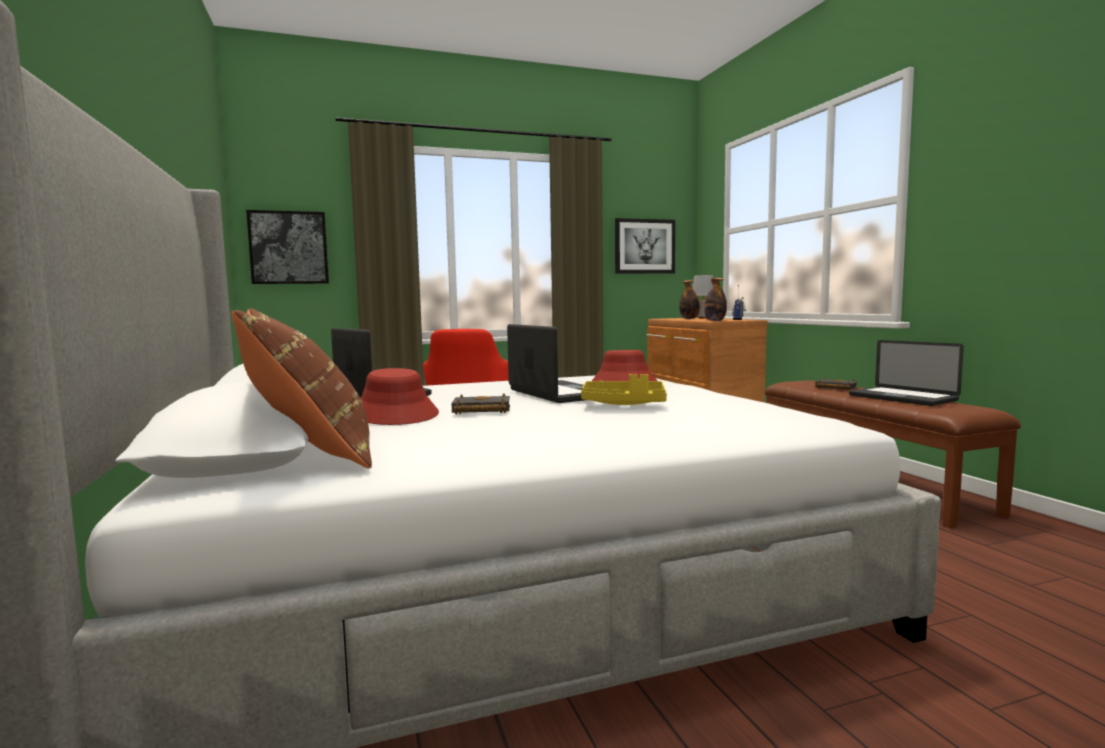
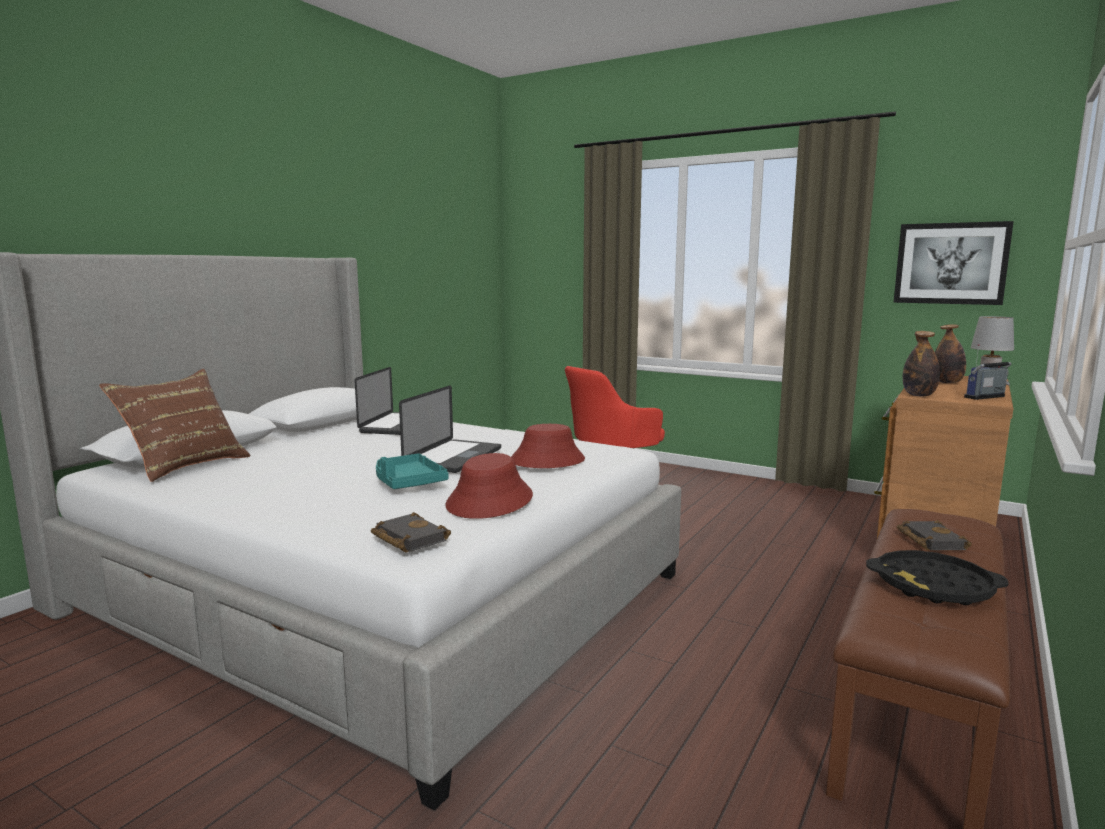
camera: 50 degrees right, 5 degrees up
(289, 248) = (540, 270): picture -> none
(395, 414) = (318, 447): red hat -> red hat (490, 501)
(480, 410) = (348, 458): black book -> black book (407, 539)
(624, 404) = (407, 482): yellow tray -> turquoise tray
(902, 398) = (933, 586): laptop -> black tray

